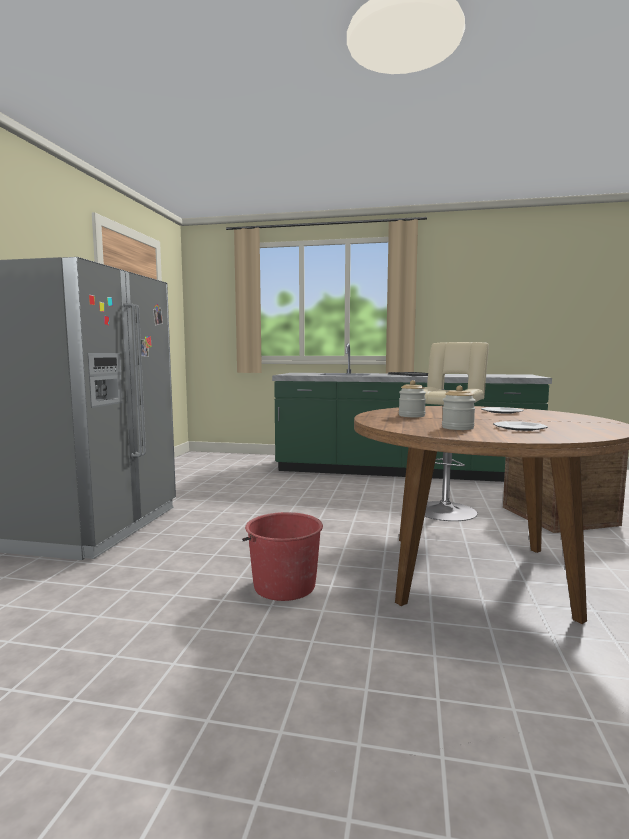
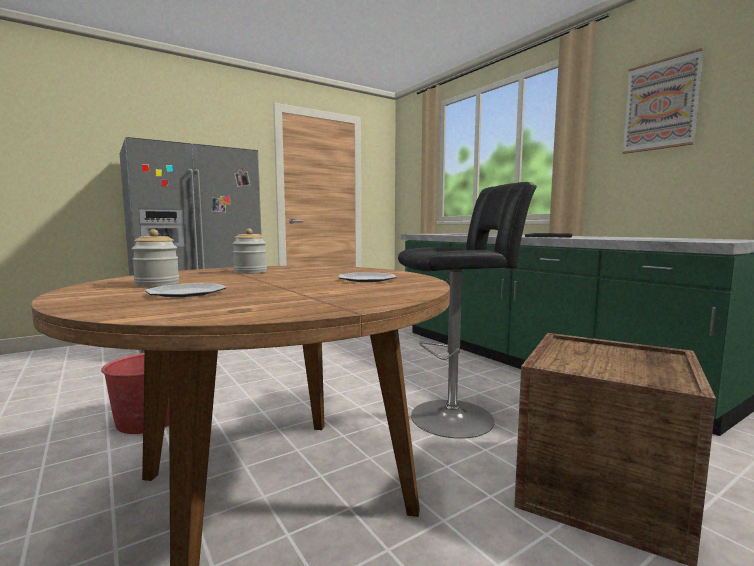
camera: 45 degrees right, 0 degrees up
(446, 509) = (457, 416): beige stool -> black stool
(457, 287) = (661, 105): none -> picture

